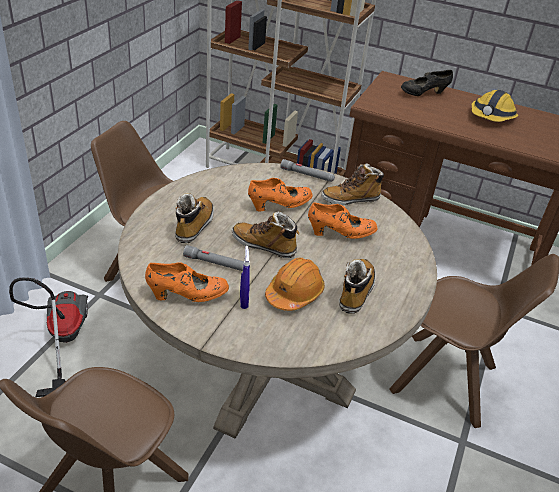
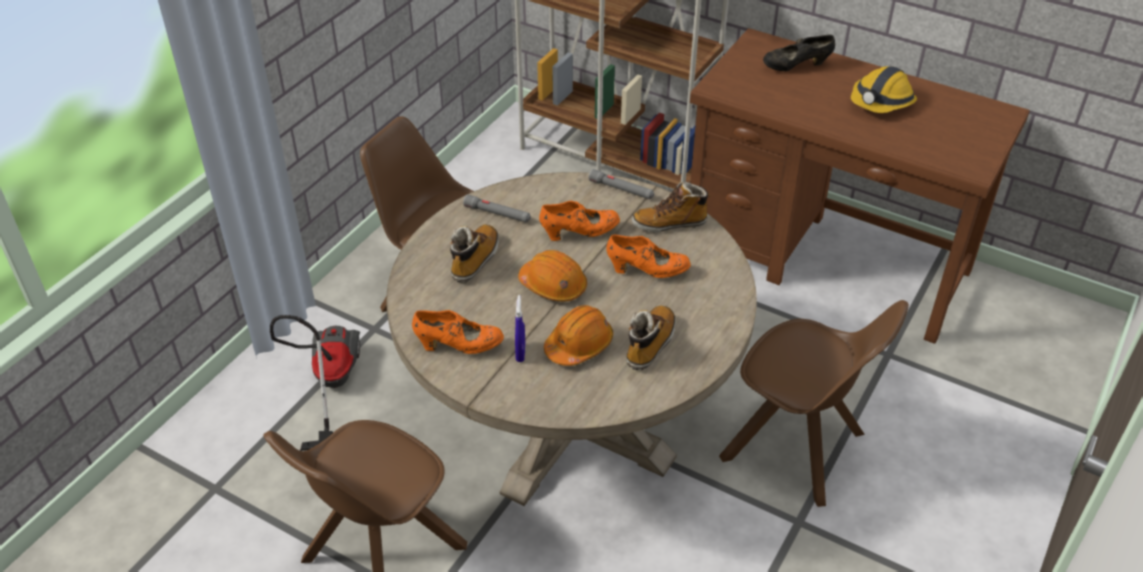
camera: 10 degrees right, 5 degrees up
(216, 263) = (495, 308): grey flashlight -> grey flashlight (497, 214)
(264, 245) = (553, 285): boot -> orange hard hat

